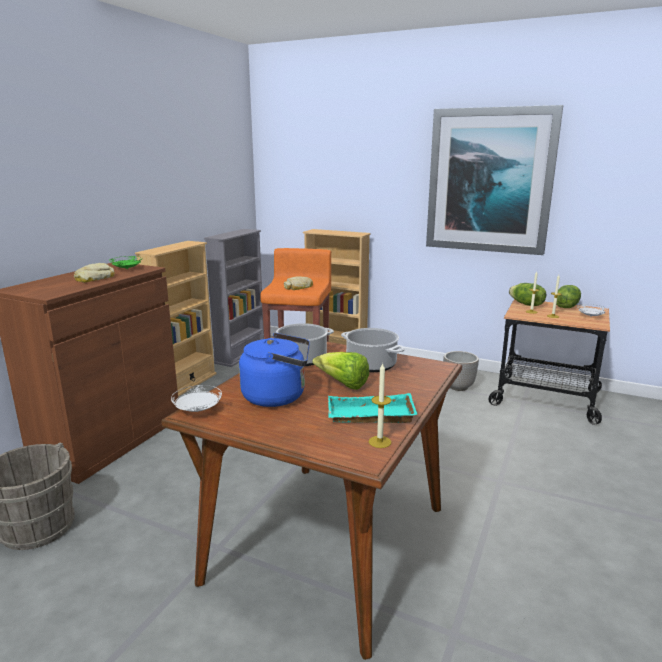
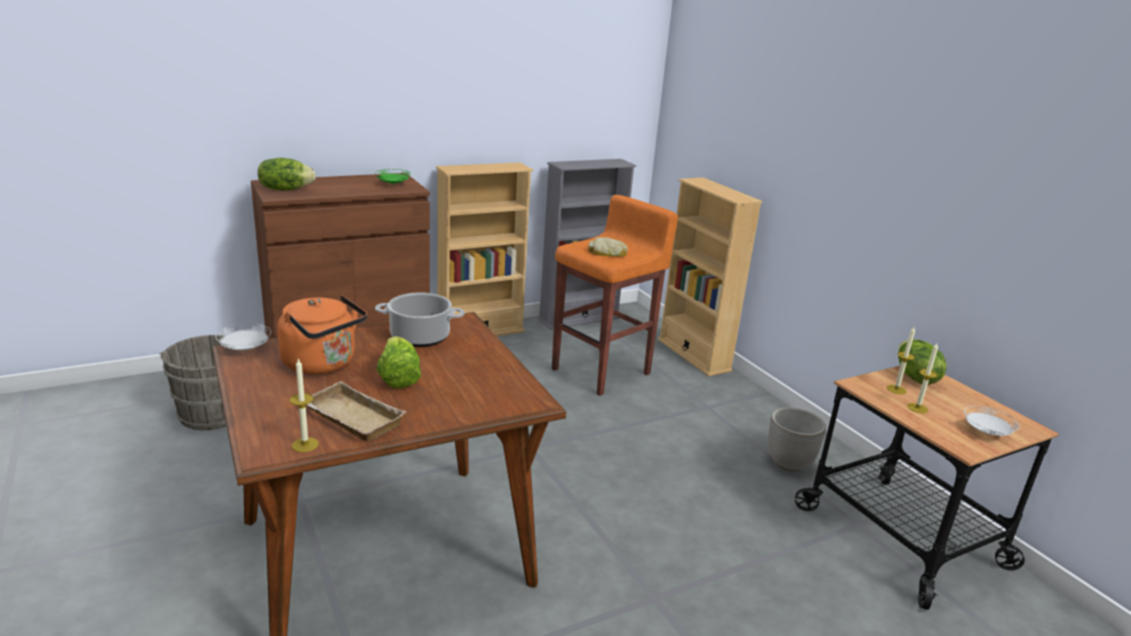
camera: 35 degrees right, 5 degrees up
(94, 278) = (344, 188): bread -> none
(278, 396) = (323, 364): blue kettle -> orange kettle
(369, 416) = (349, 418): turquoise tray -> beige tray
(372, 365) = (468, 370): cooking pot -> none
(490, 181) = (928, 159): picture -> none
(566, 306) = (978, 403): lettuce -> lettuce (285, 189)

